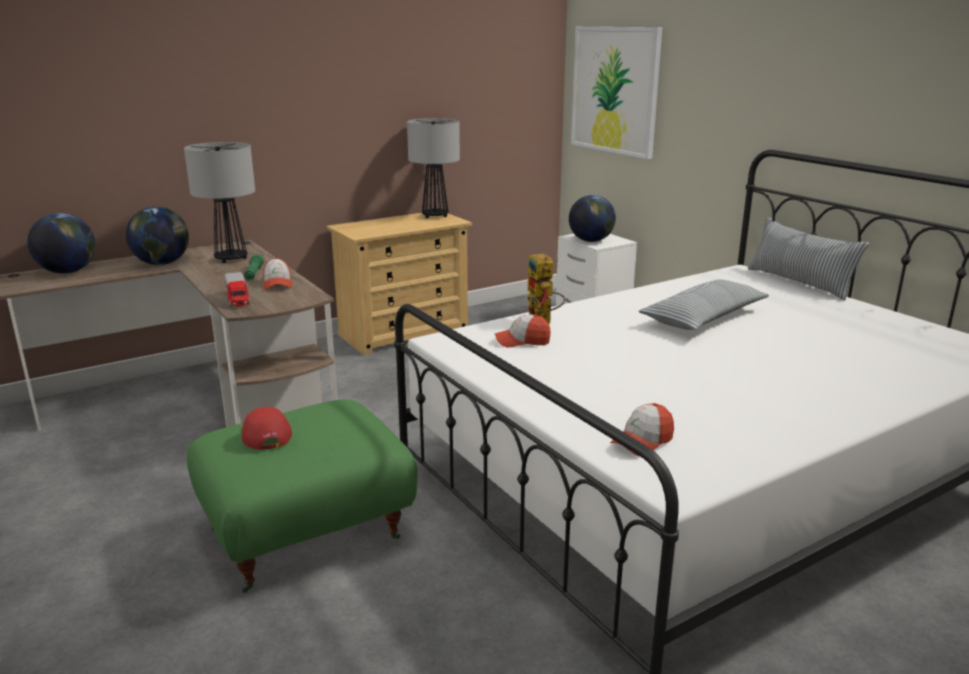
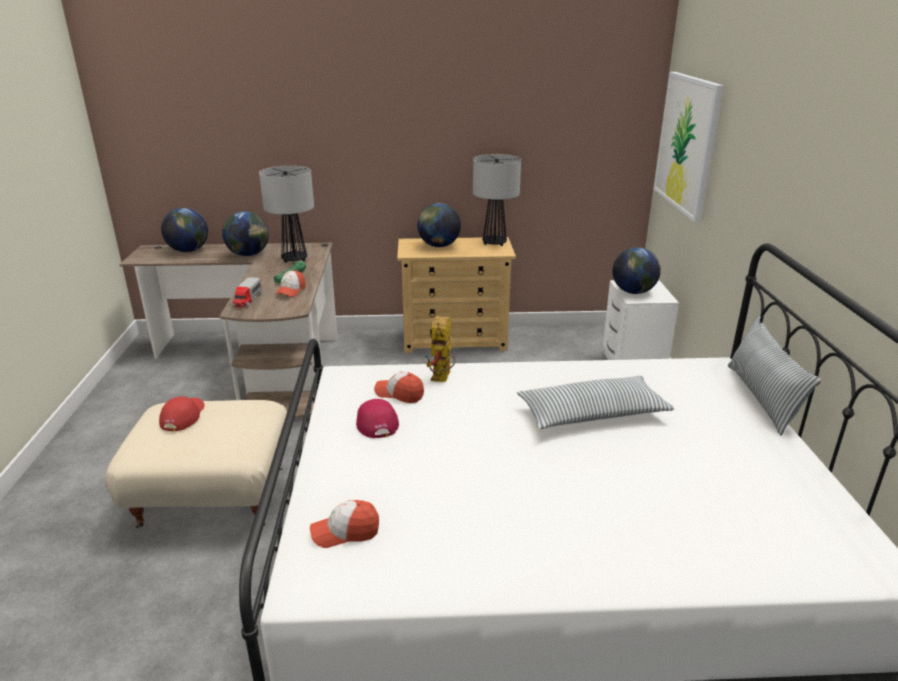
camera: 30 degrees right, 5 degrees up
(307, 536) = (212, 499): green ottoman -> beige ottoman
(381, 225) = (438, 246): none -> globe
(534, 364) = (375, 421): none -> red cap

